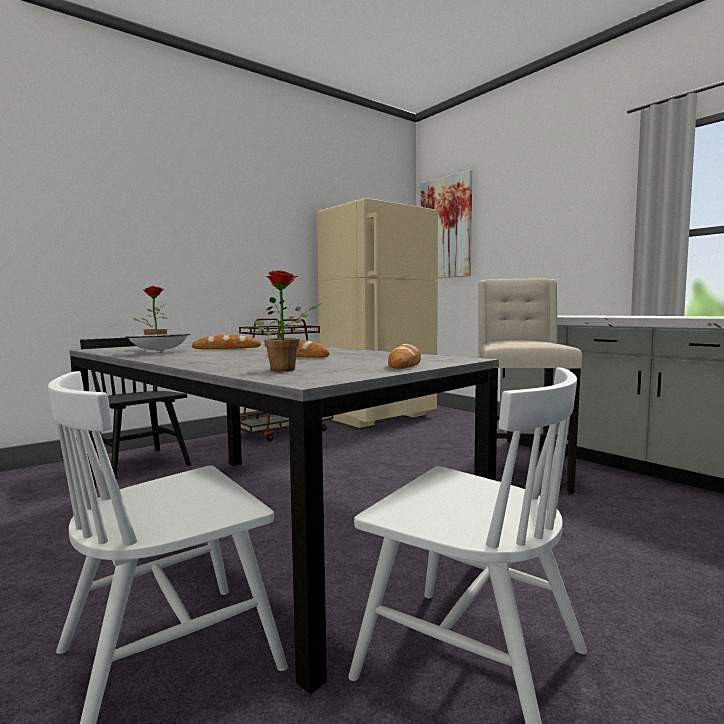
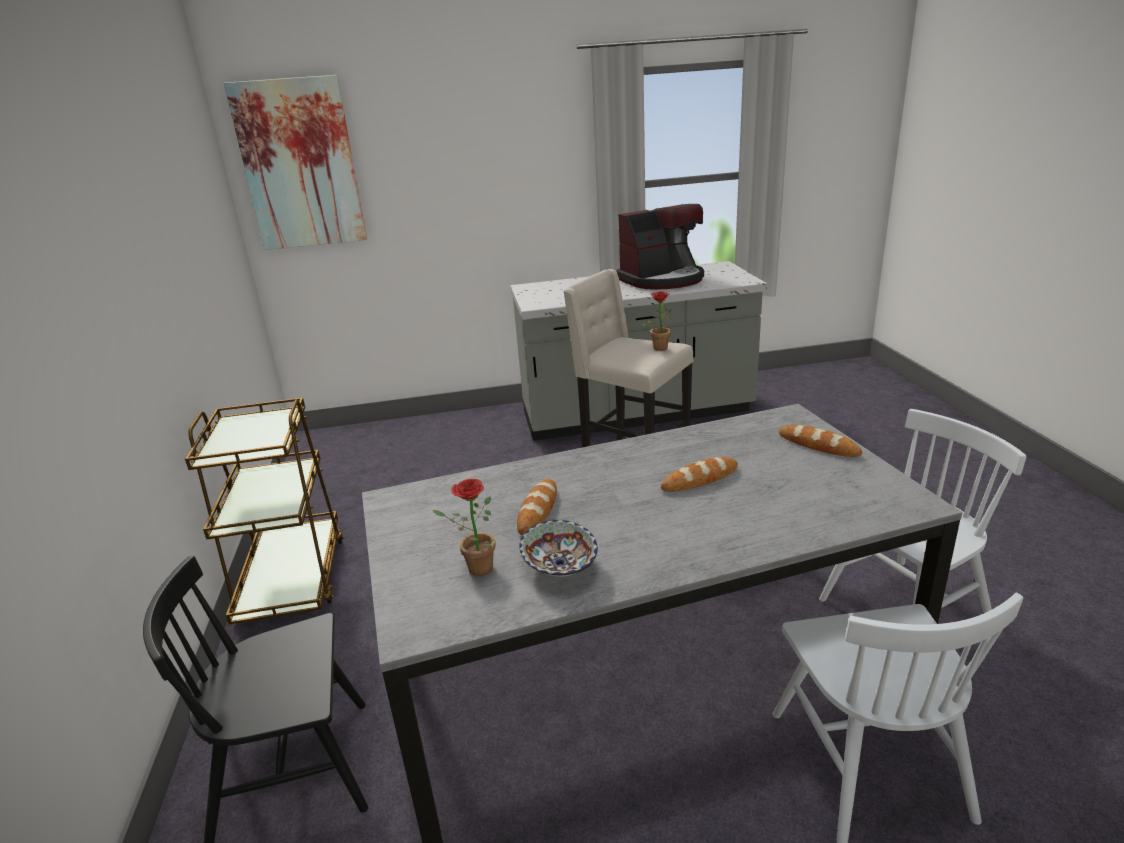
camera: 60 degrees left, 20 degrees up
(287, 369) = (830, 501): potted plant -> potted plant (659, 347)
(379, 417) = (337, 482): beige fridge -> none
(663, 316) = (662, 279): none -> coffee machine

